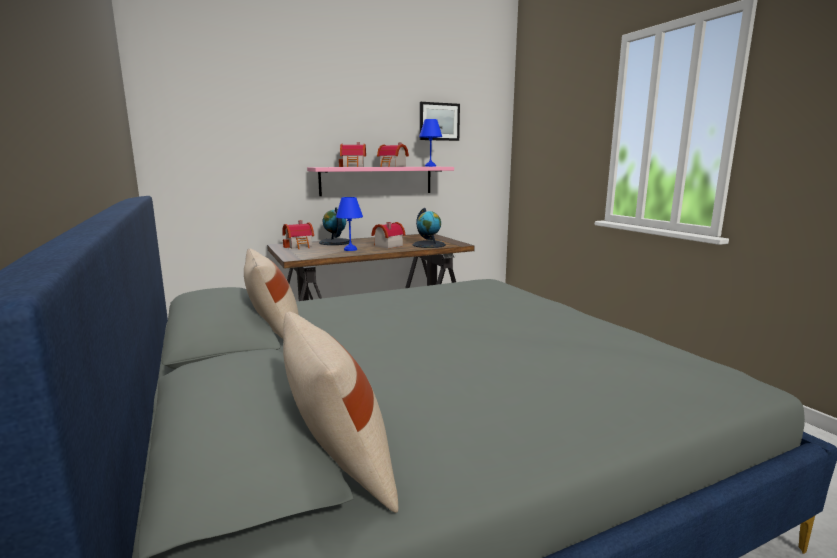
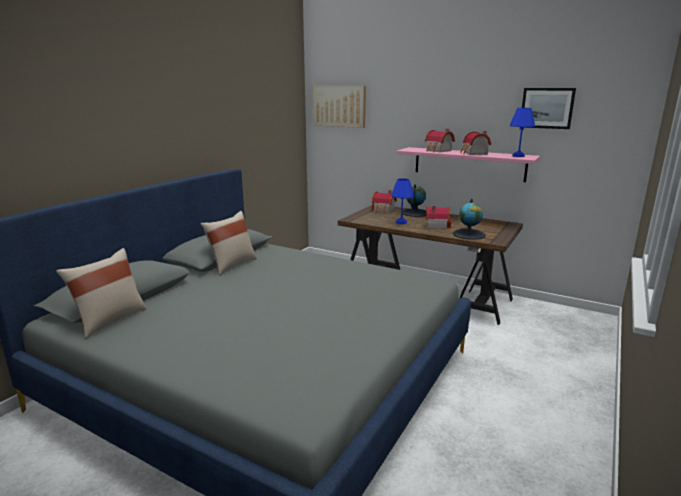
camera: 55 degrees right, 5 degrees up
(196, 115) = (339, 106): none -> picture

